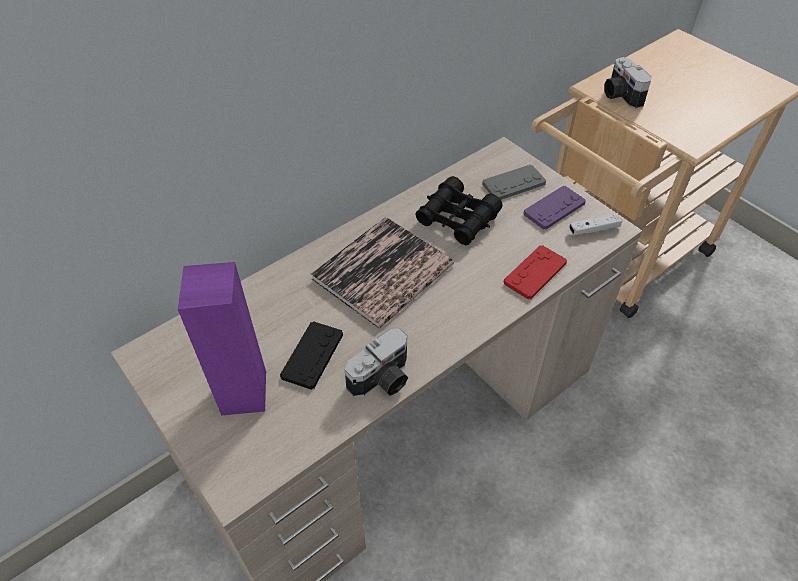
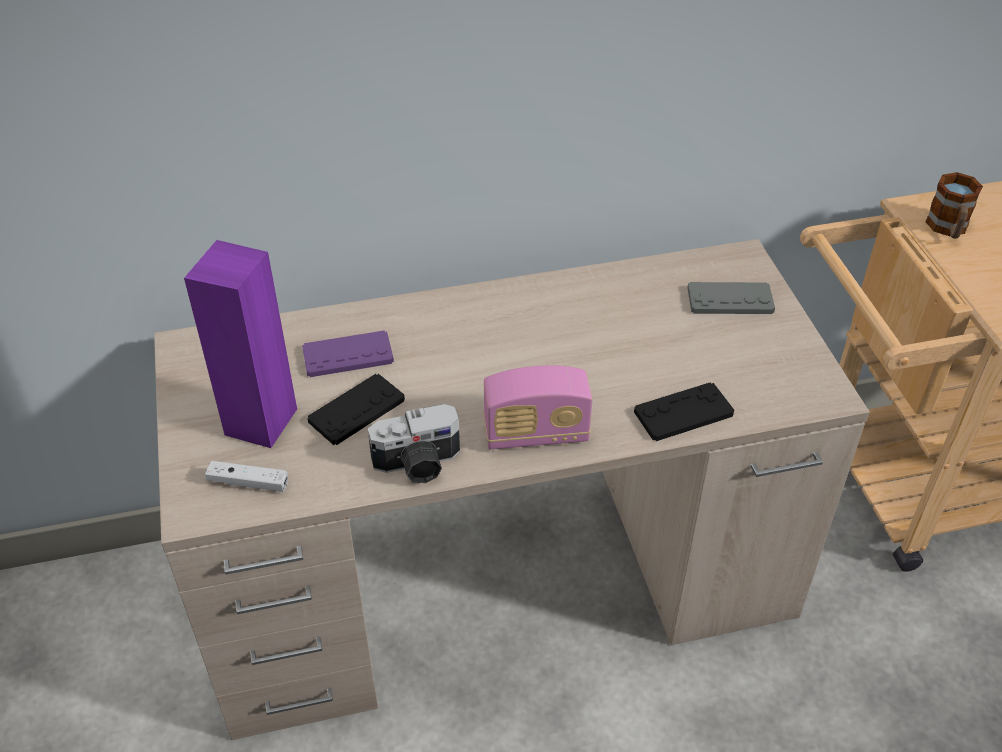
camera: 25 degrees right, 5 degrees down
(383, 272) = (494, 349): book -> none
(450, 324) = (536, 434): none -> radio
(457, 218) = (627, 318): black binoculars -> none
(535, 273) = (683, 413): red game controller -> black game controller
(554, 208) = (764, 346): purple game controller -> purple game controller (348, 355)
(594, 229) = (800, 388): white game controller -> white game controller (248, 483)
(619, 95) = (948, 229): camera -> mug

